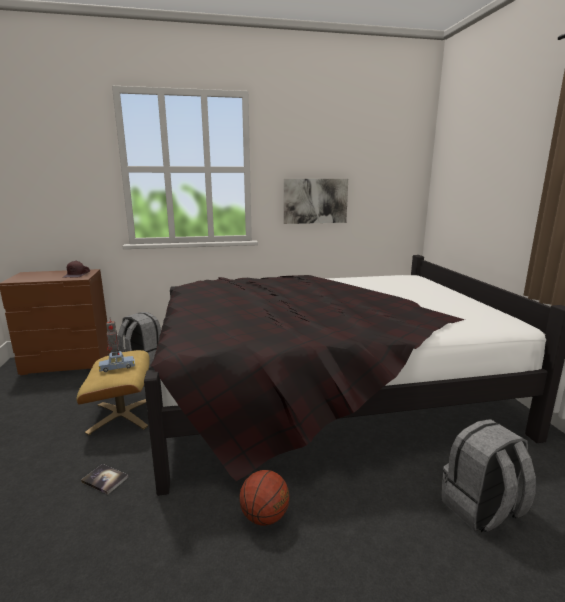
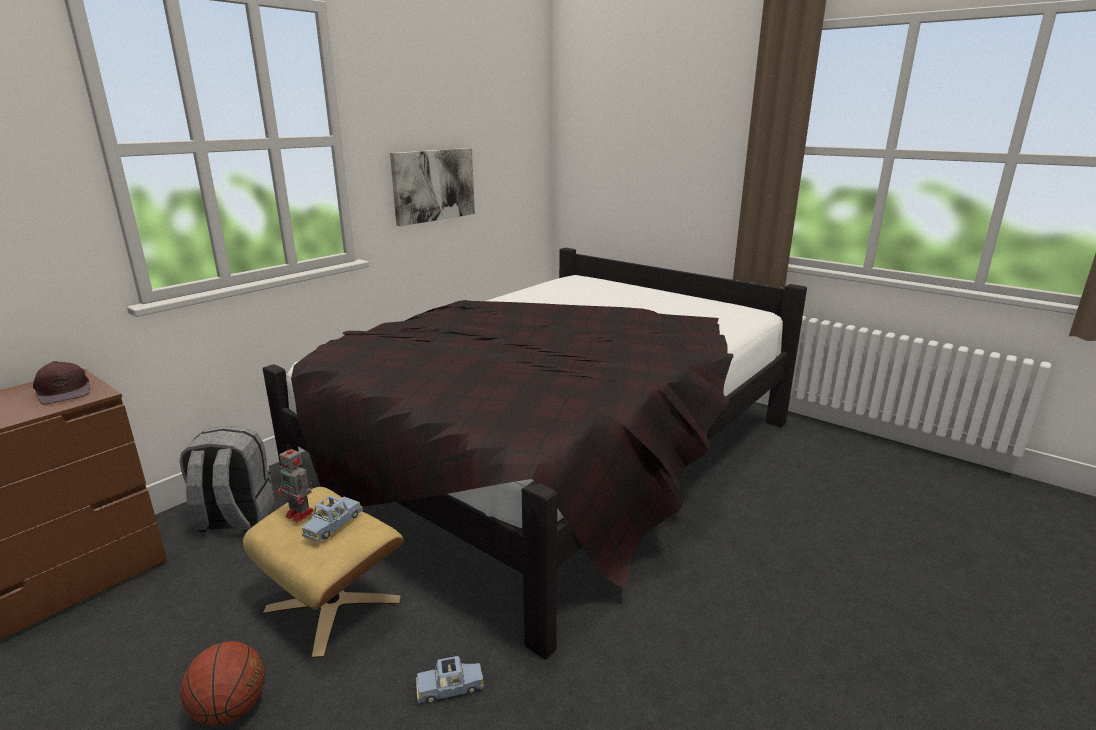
camera: 40 degrees left, 5 degrees up
(105, 479) = (450, 688): book -> blue toy car
(264, 517) = (678, 607): basketball -> basketball (231, 709)
(481, 510) = (811, 500): grey backpack -> none

